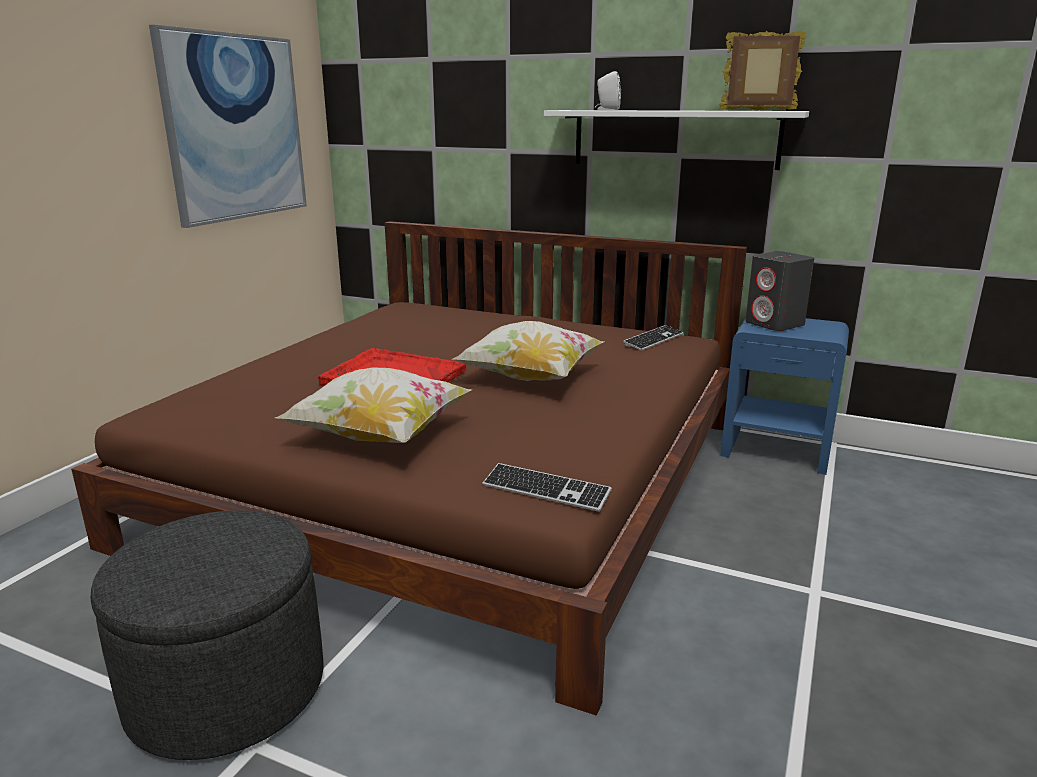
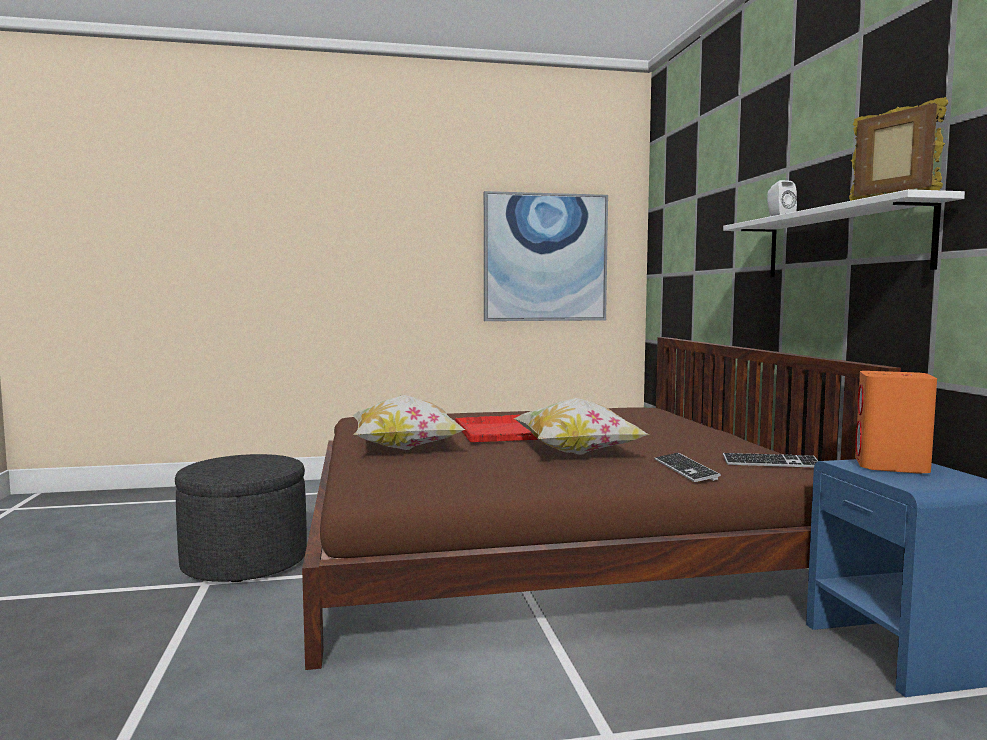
camera: 55 degrees right, 15 degrees down
(546, 490) = (383, 489): keyboard -> keyboard (685, 469)
(775, 324) = (891, 466): grey speaker -> orange speaker

